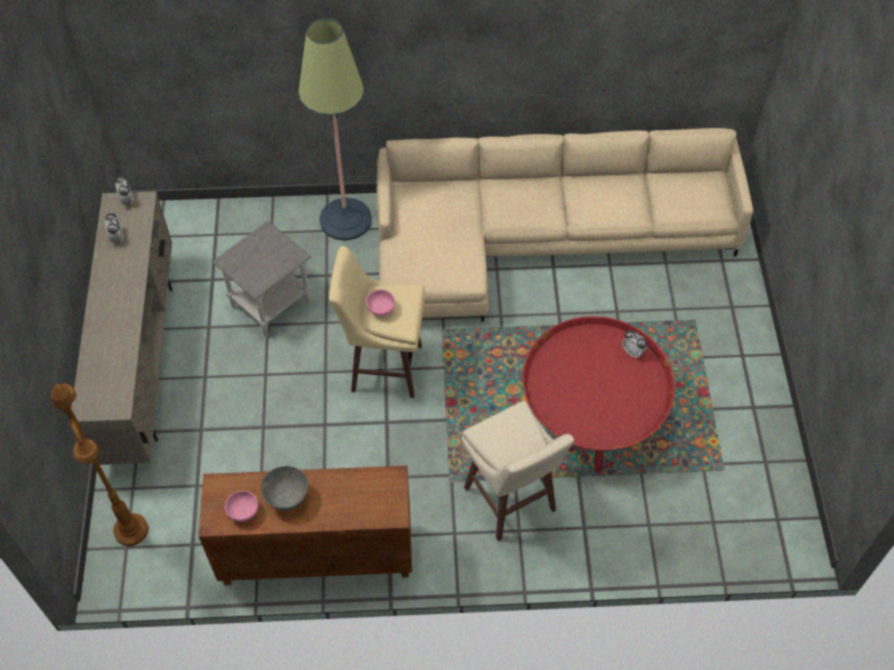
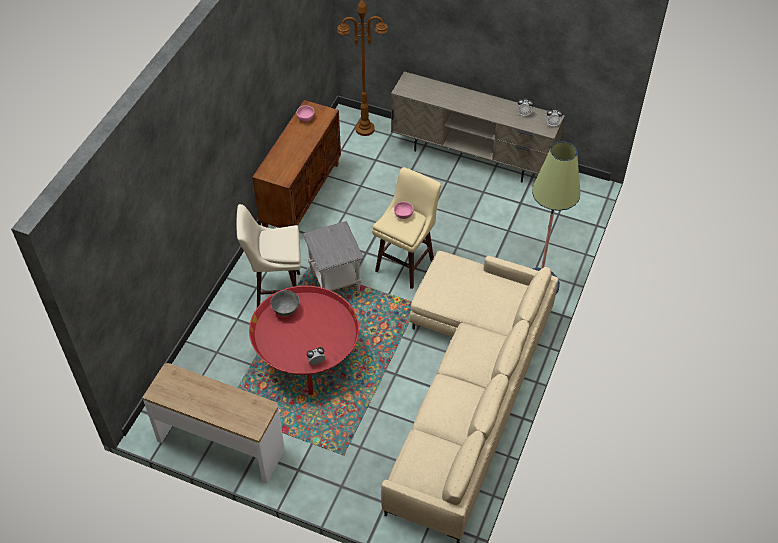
camera: 115 degrees right, 5 degrees down
(270, 305) = (485, 225): grey side table -> grey side table (334, 280)
(287, 498) = (302, 136): grey bowl -> grey bowl (285, 311)
(768, 449) = (221, 445): none -> console table

